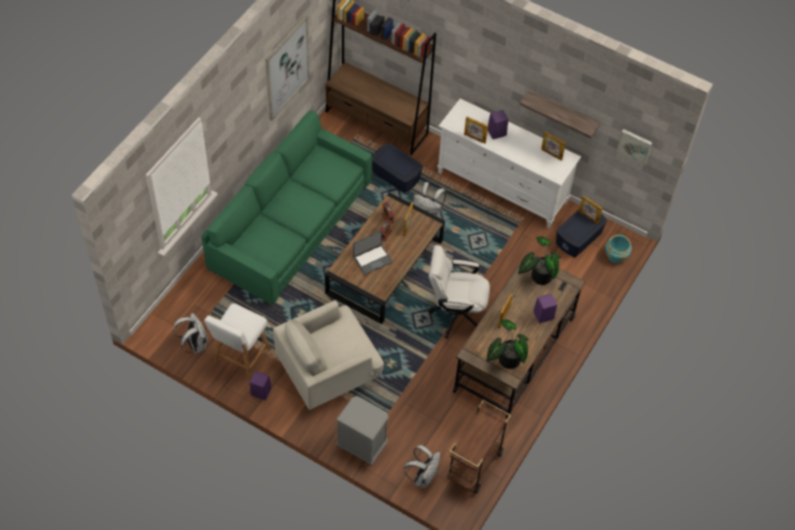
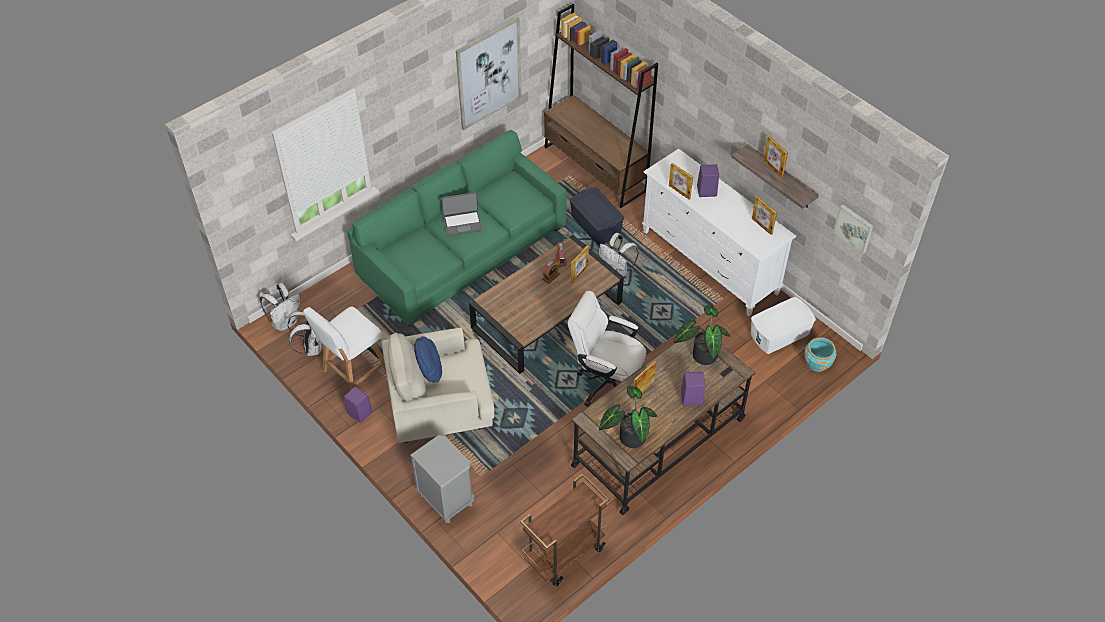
camera: 20 degrees right, 5 degrees down
(319, 343) = (429, 371): none -> blue pillow
(372, 259) = (527, 299): laptop -> laptop (462, 223)
(423, 477) = (501, 551): white backpack -> white backpack (285, 322)
(579, 238) = (780, 334): blue storage box -> white storage box
(588, 217) = (794, 311): picture frame -> picture frame (773, 168)

